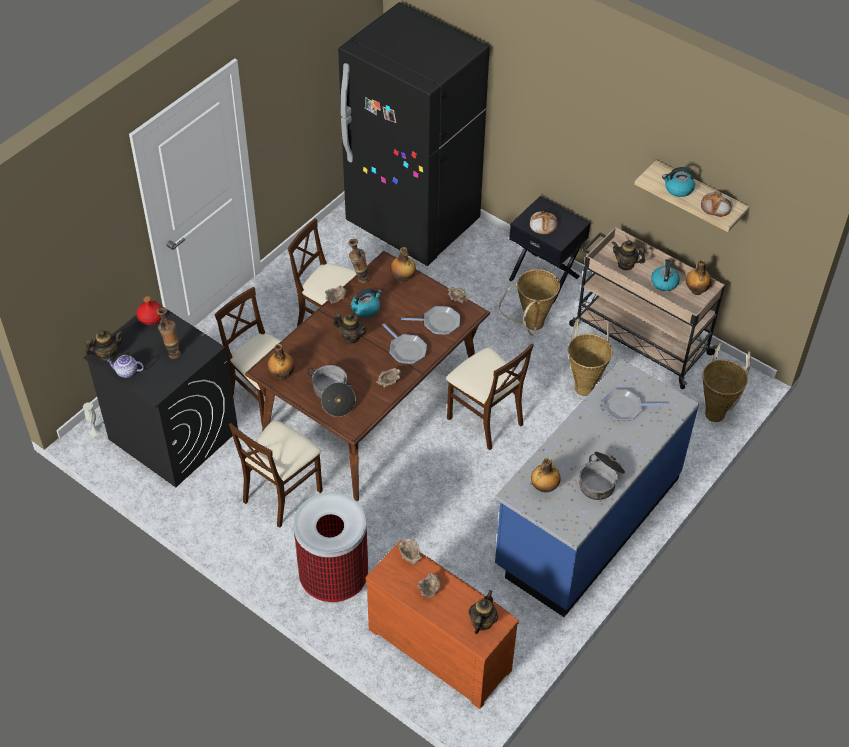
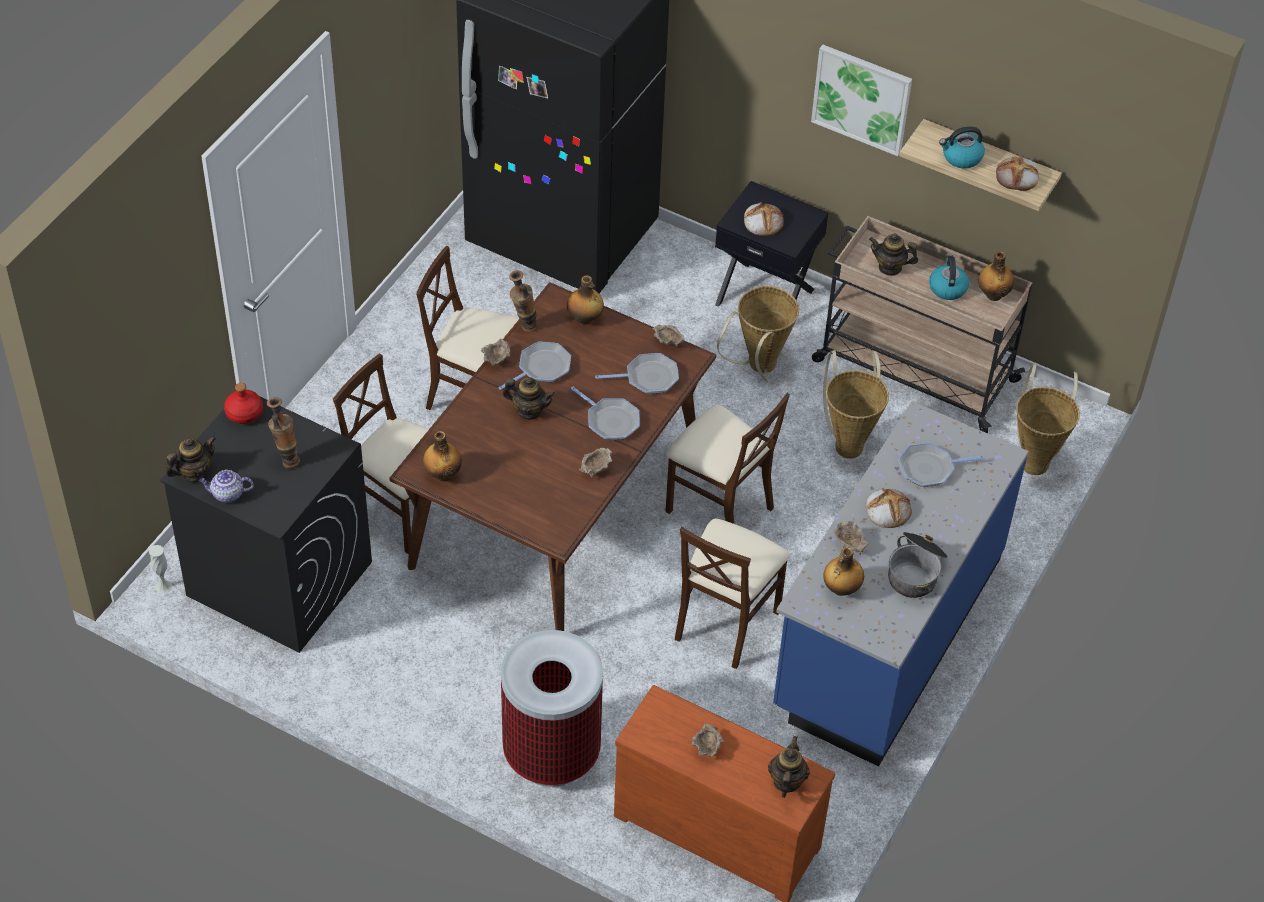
camera: 10 degrees left, 0 degrees up
(282, 494) = (453, 644): beige chair -> beige chair (725, 622)
(333, 396) = (521, 496): cooking pot -> none
(366, 308) = (542, 368): kettle -> frying pan
(410, 556) = (671, 705): beige bowl -> beige bowl (849, 545)
(588, 434) = (887, 510): none -> bread
(615, 142) = (862, 98): none -> picture

